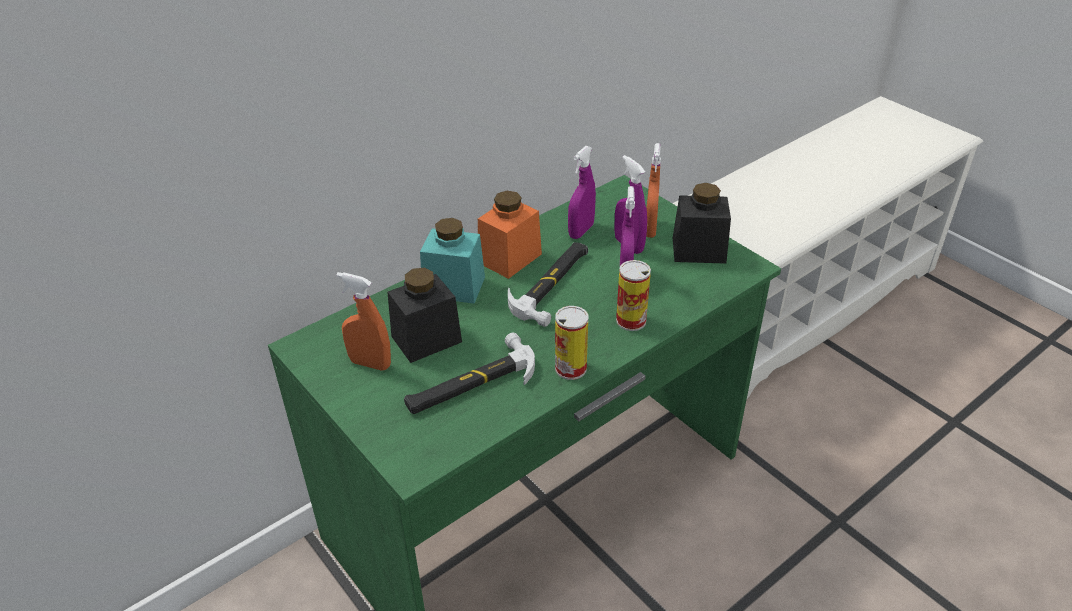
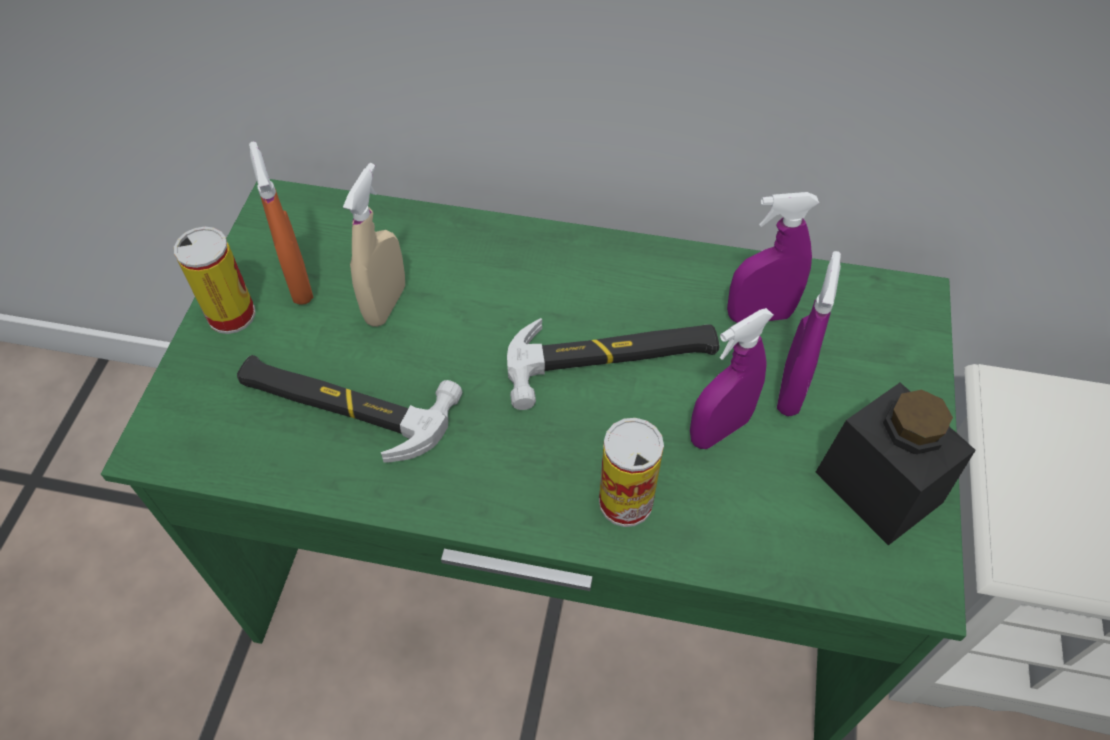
camera: 50 degrees right, 15 degrees up
(426, 339) = (386, 304): black jar -> beige spray bottle
(454, 287) = (506, 263): turquoise jar -> none
(509, 258) = (618, 279): orange jar -> none
(570, 368) = (462, 493): can -> can (231, 315)
(650, 229) = (857, 392): orange spray bottle -> none

